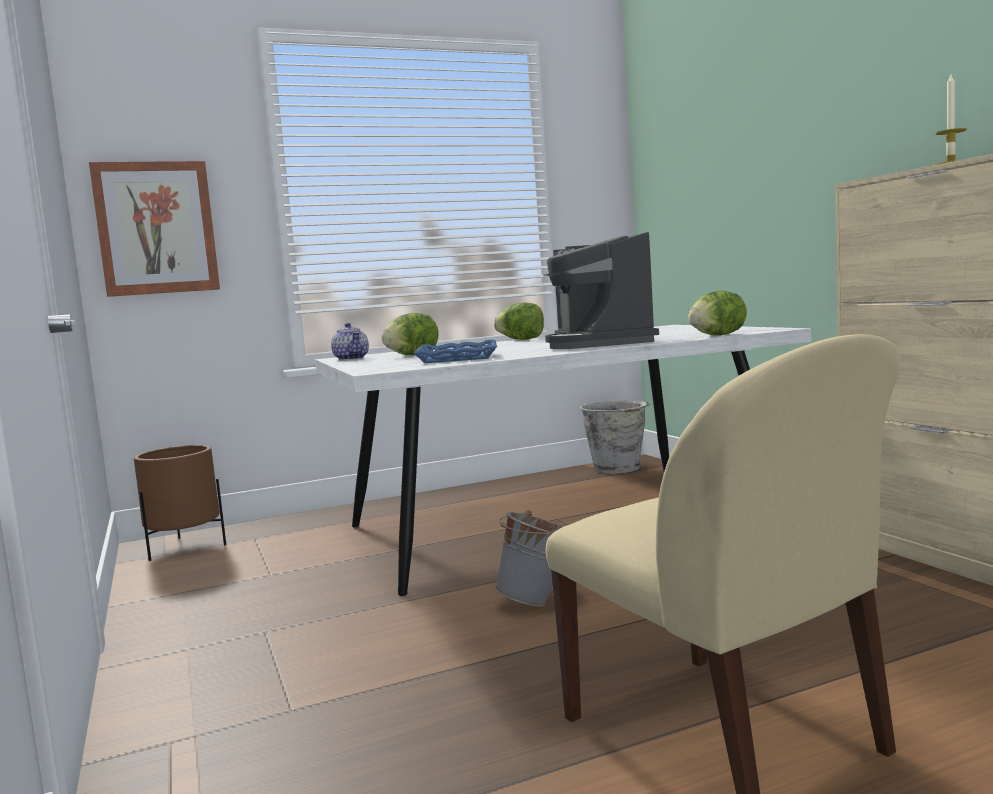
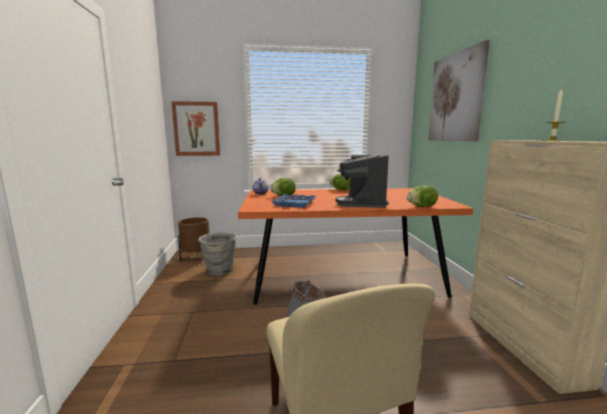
camera: 15 degrees right, 5 degrees up
(563, 522) = (344, 275): white dining table -> orange dining table
(617, 468) = (386, 247): grey bucket -> grey bucket (219, 271)
(730, 129) = (455, 97): none -> picture

